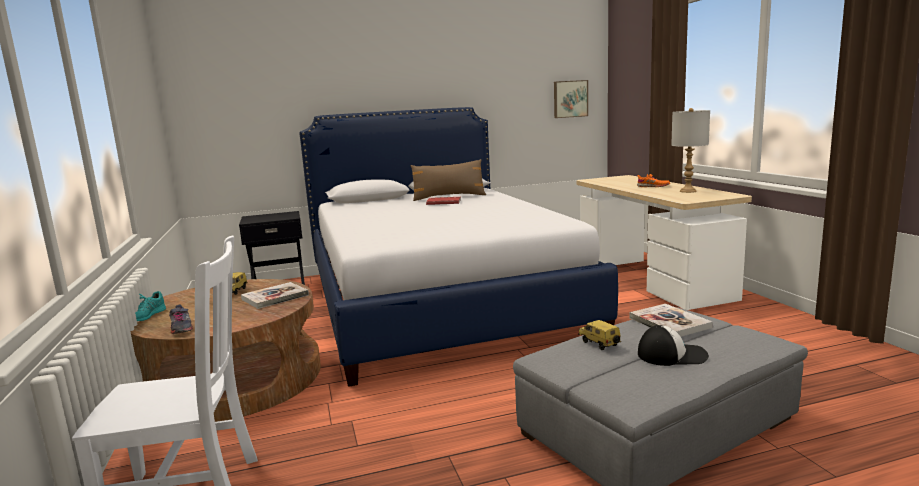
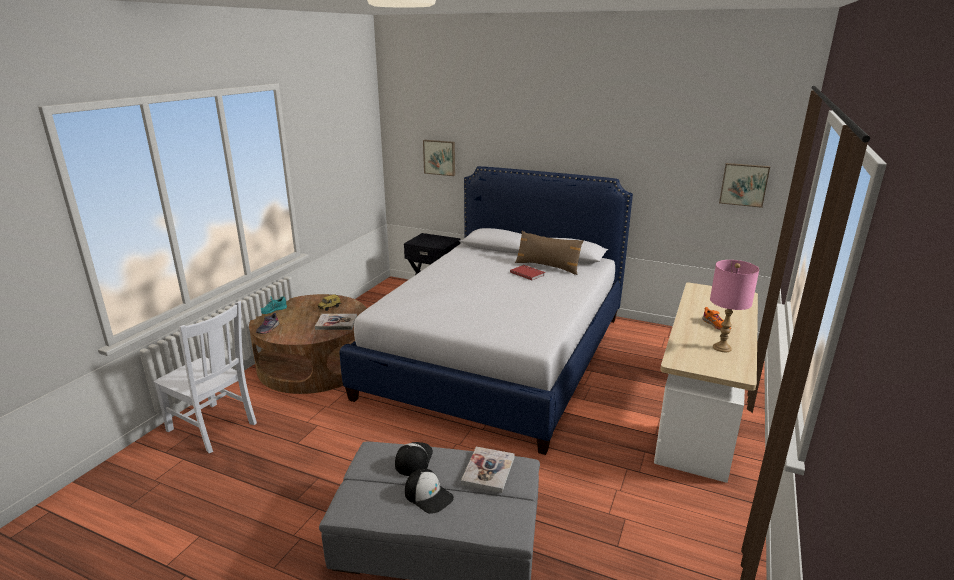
camera: 40 degrees right, 10 degrees up
(256, 115) = (440, 157): none -> picture
(598, 344) = (413, 459): toy car -> cap
(687, 191) = (721, 347): grey table lamp -> pink table lamp

